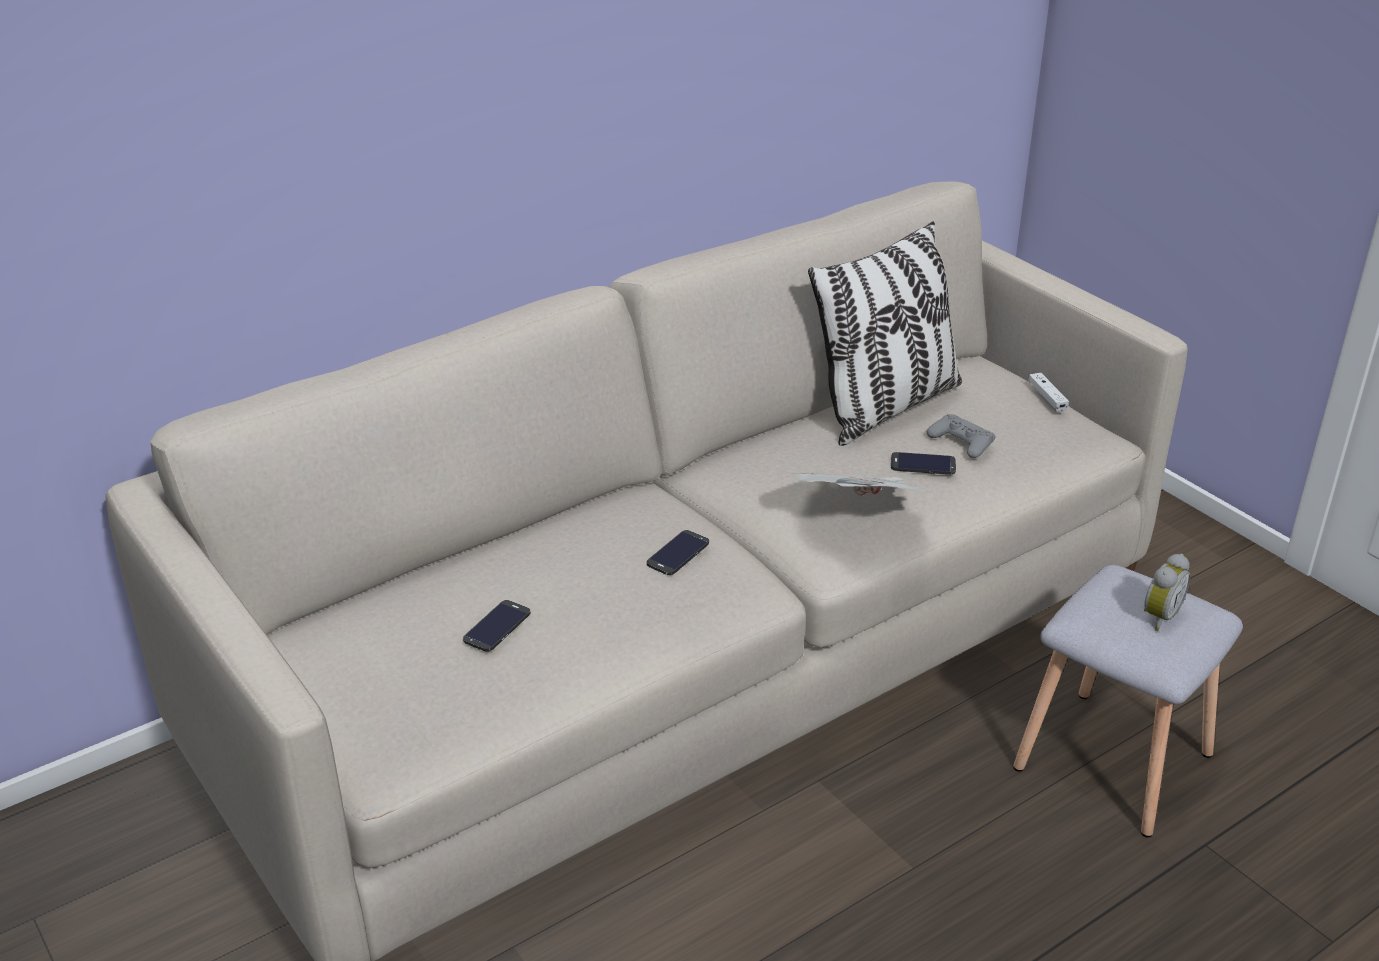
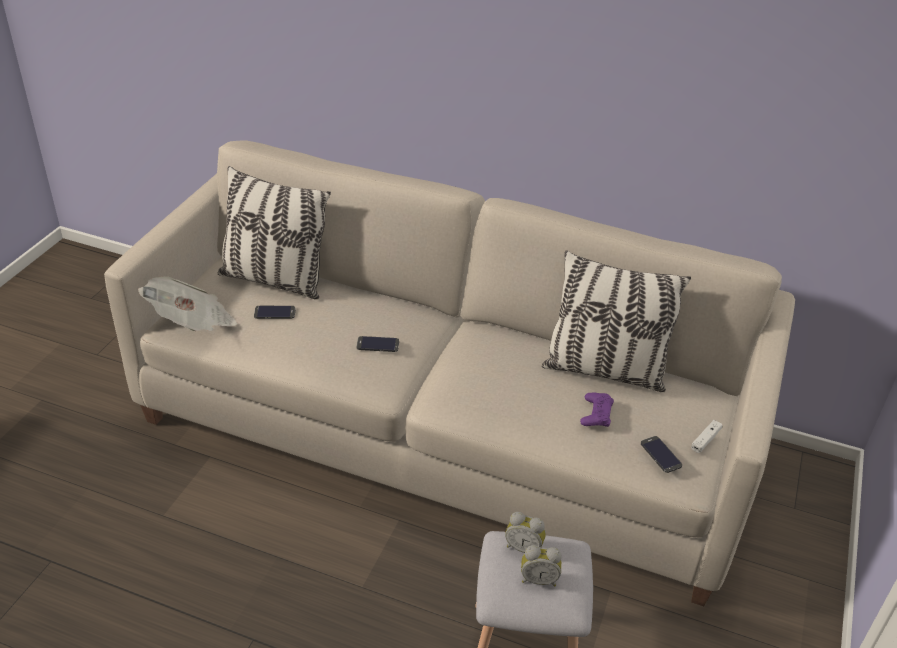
camera: 55 degrees right, 5 degrees up
(404, 603) = (274, 280): none -> pillow
(861, 513) = (476, 397): newspaper -> newspaper (192, 323)
(923, 464) = (551, 405): phone -> phone (661, 454)
(961, 442) = (596, 414): grey game controller -> purple game controller
(1101, 607) = (524, 547): none -> alarm clock

